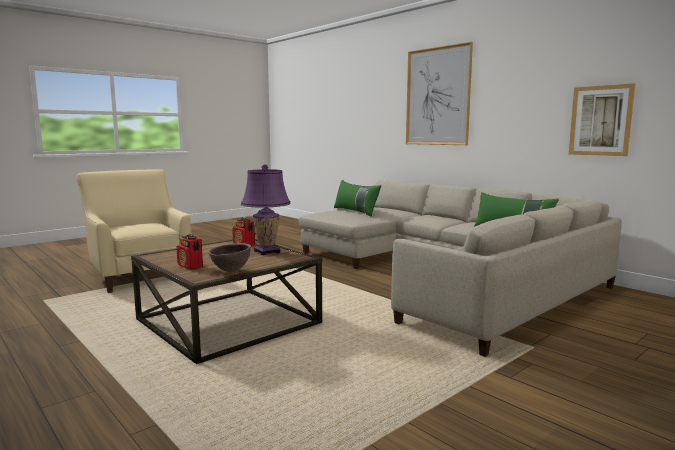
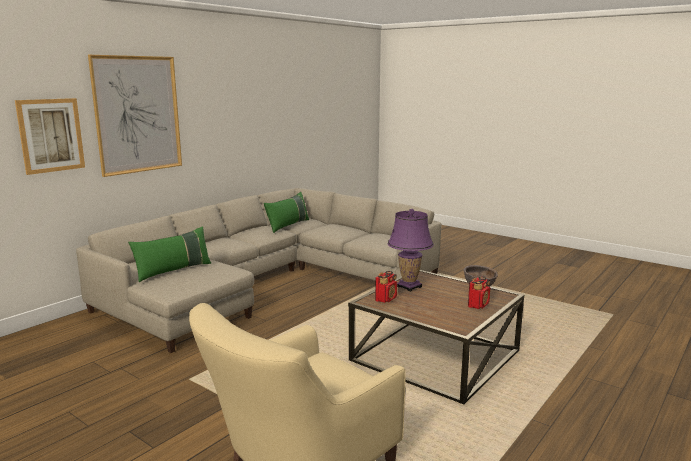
camera: 100 degrees left, 5 degrees up
(600, 120) = (272, 132): picture -> picture (51, 135)

